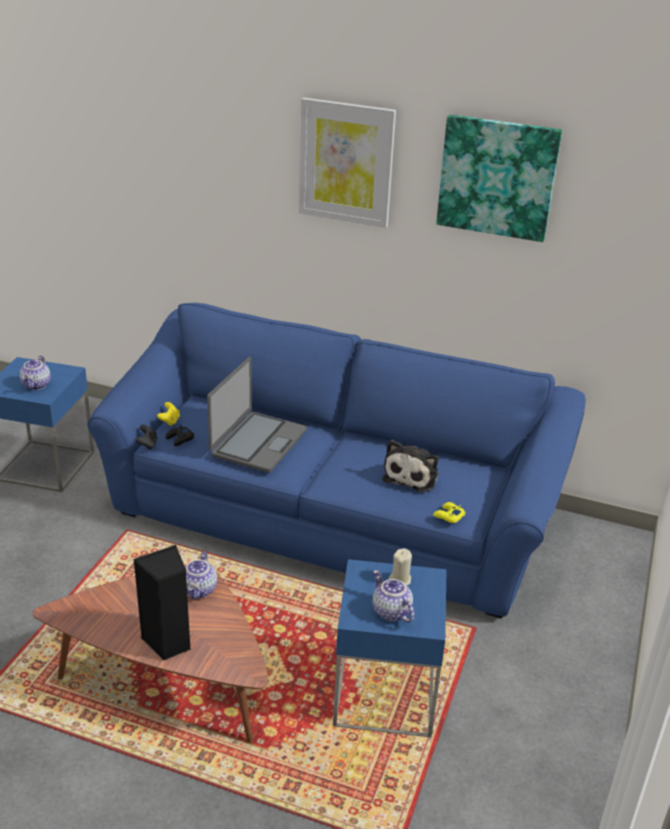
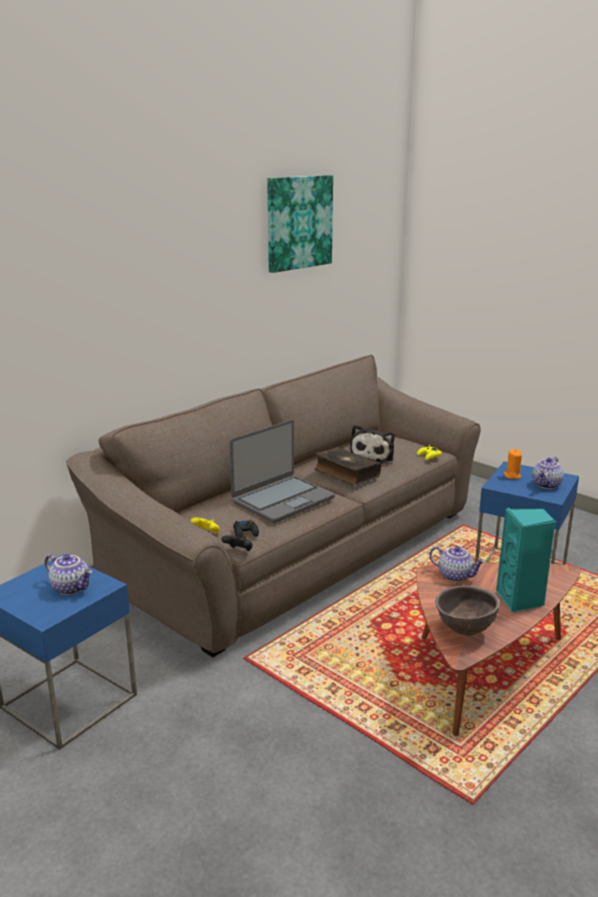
camera: 65 degrees left, 10 degrees down
(96, 609) = (464, 631): none -> brown bowl
(168, 642) = (520, 600): black speaker -> turquoise speaker
(258, 443) = (282, 500): laptop -> laptop turned 90 degrees clockwise
(331, 514) = (298, 548): blue sofa -> brown sofa
(346, 163) = (201, 240): picture -> none
(348, 466) = (346, 473): none -> book
(390, 612) = (547, 485): teapot -> teapot turned 45 degrees counterclockwise
(400, 580) = (512, 476): beige candle -> orange candle
(412, 476) = (373, 456): plush toy -> plush toy turned 60 degrees clockwise

